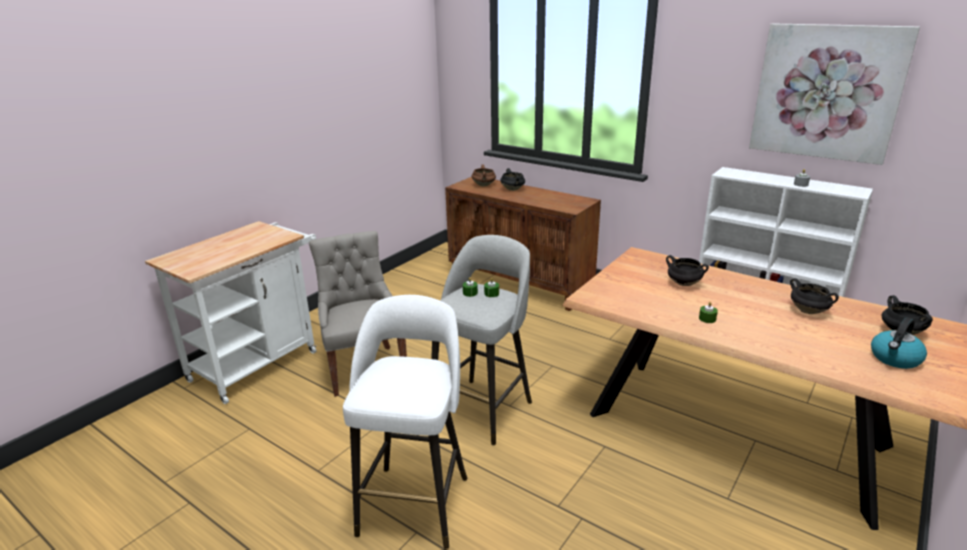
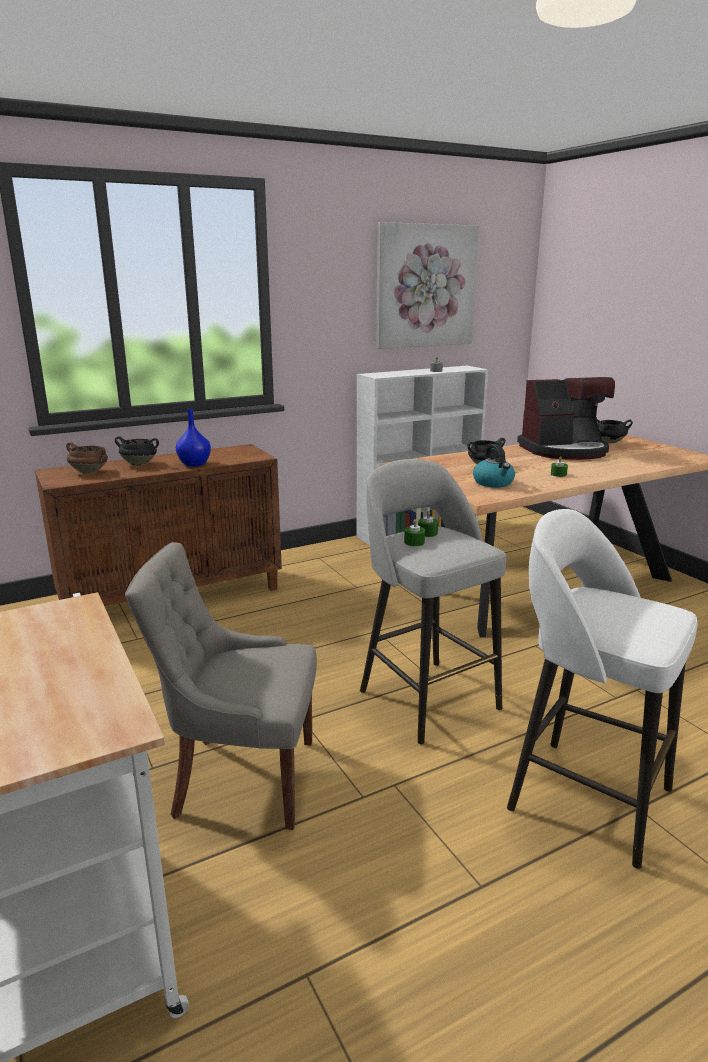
camera: 65 degrees left, 5 degrees down
(530, 200) = (194, 464): none -> blue vase
(809, 311) = (564, 450): black cooking pot -> coffee machine
(895, 359) = (645, 452): kettle -> kettle (493, 483)

